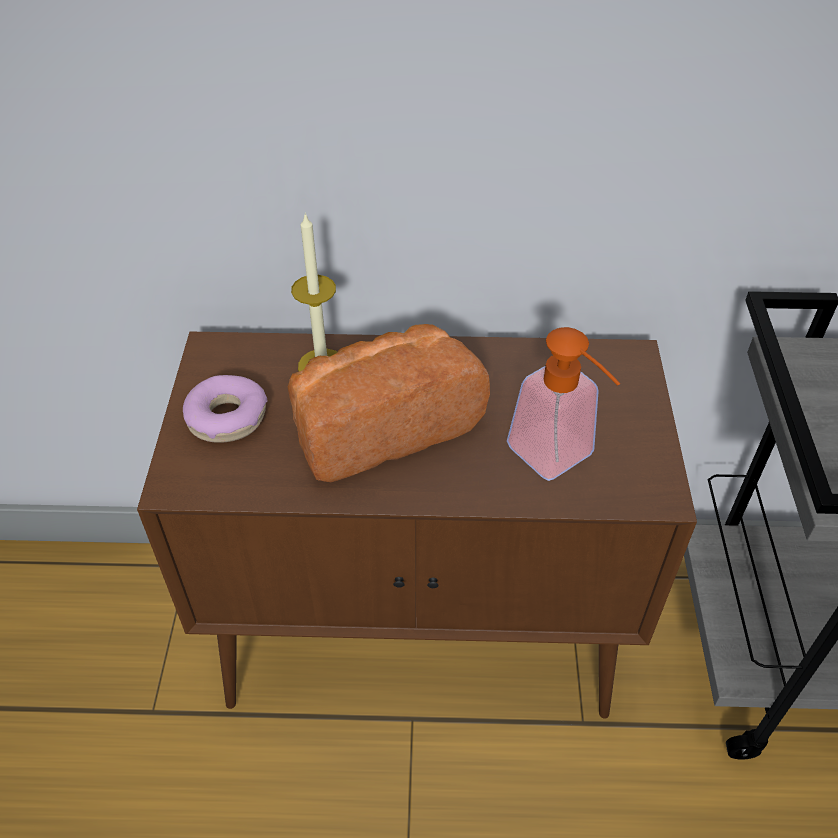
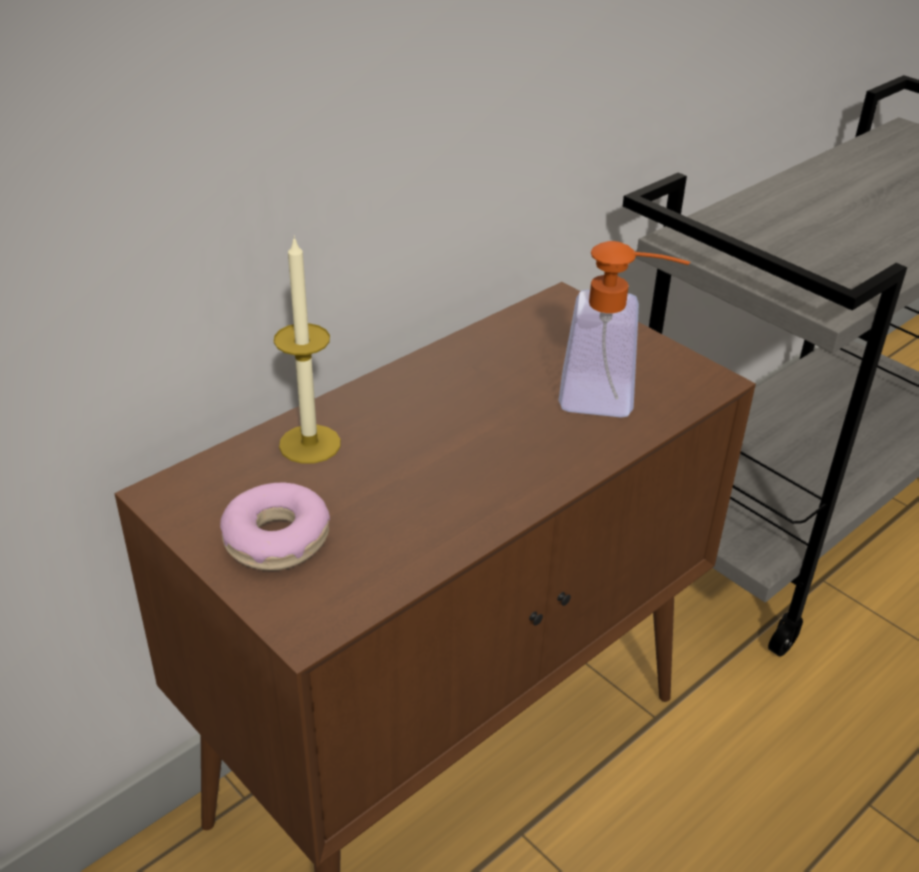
camera: 45 degrees left, 10 degrees down
(382, 424) = (436, 457): bread -> none

